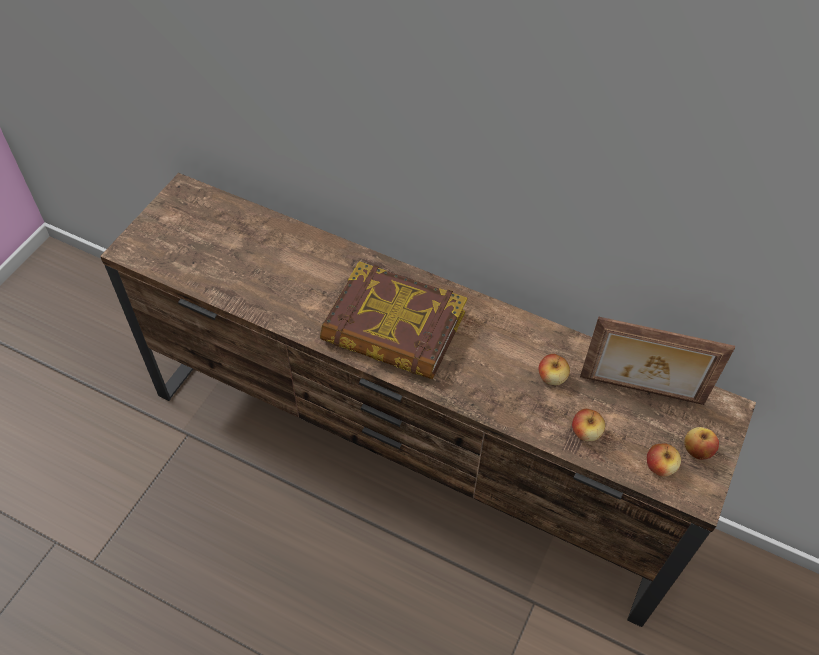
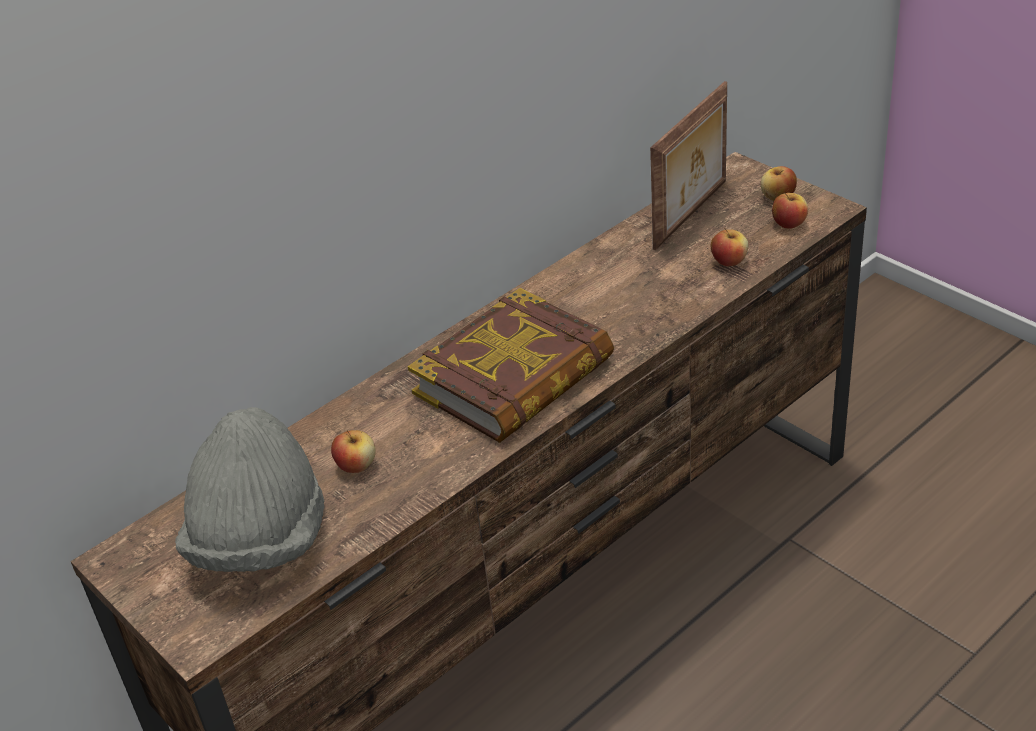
camera: 65 degrees left, 15 degrees down
(209, 248) = (260, 541): none -> grey hat
(552, 377) = (647, 269): apple -> apple (356, 465)

